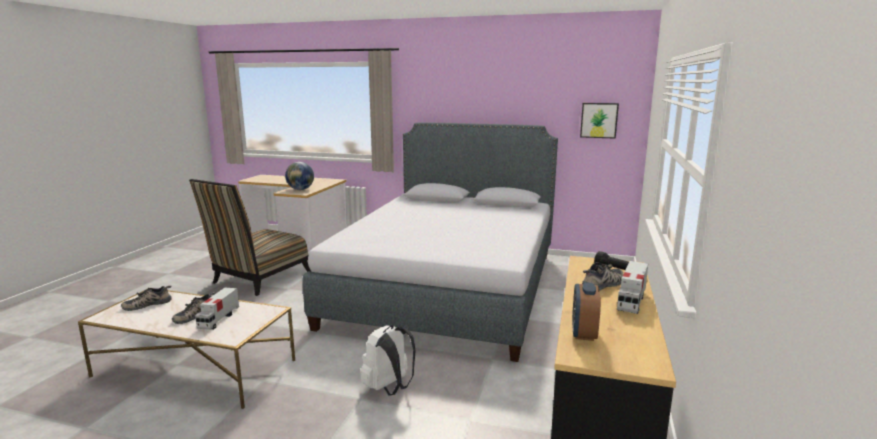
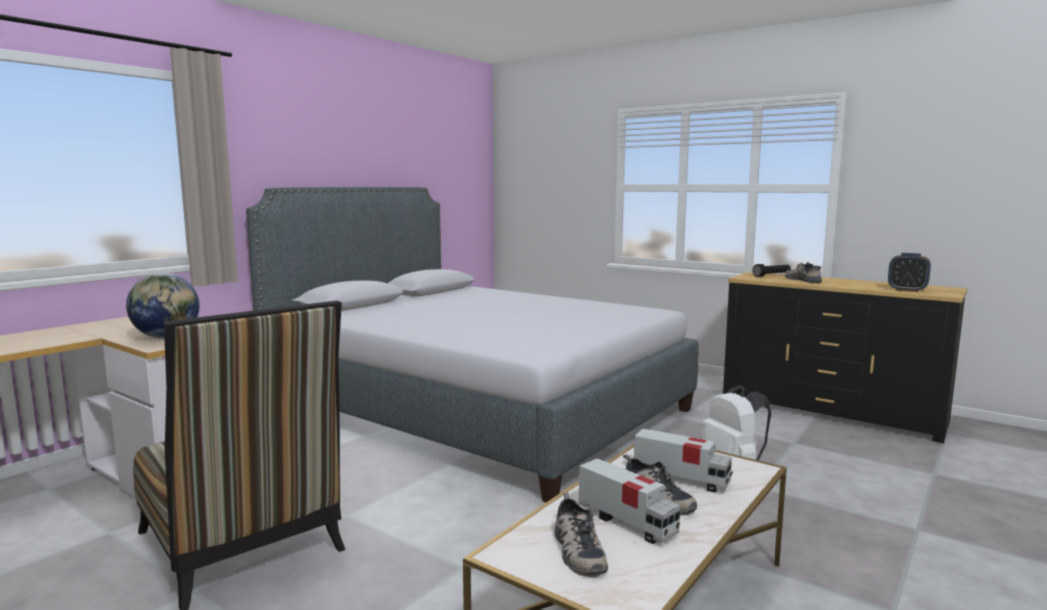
camera: 70 degrees left, 5 degrees down
(599, 120) = (460, 180): picture -> none
(631, 301) = (840, 280): toy truck -> toy truck (627, 522)

